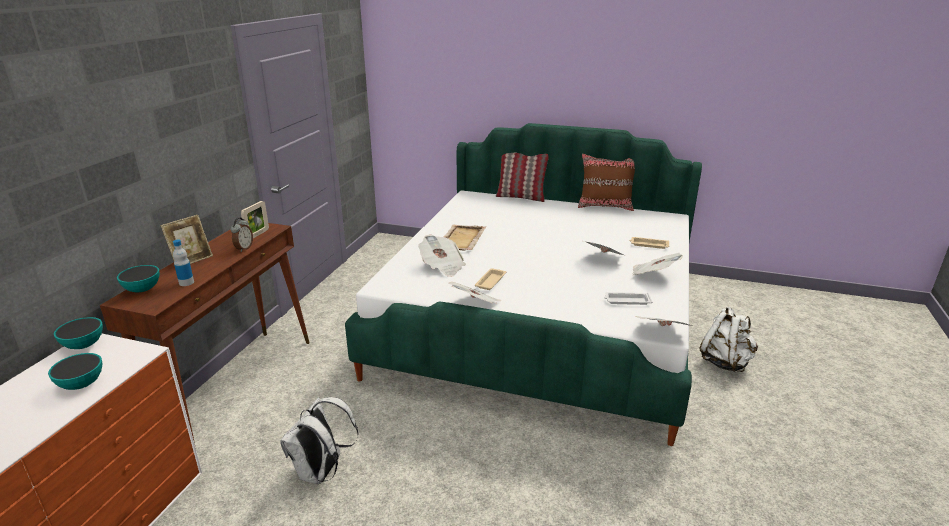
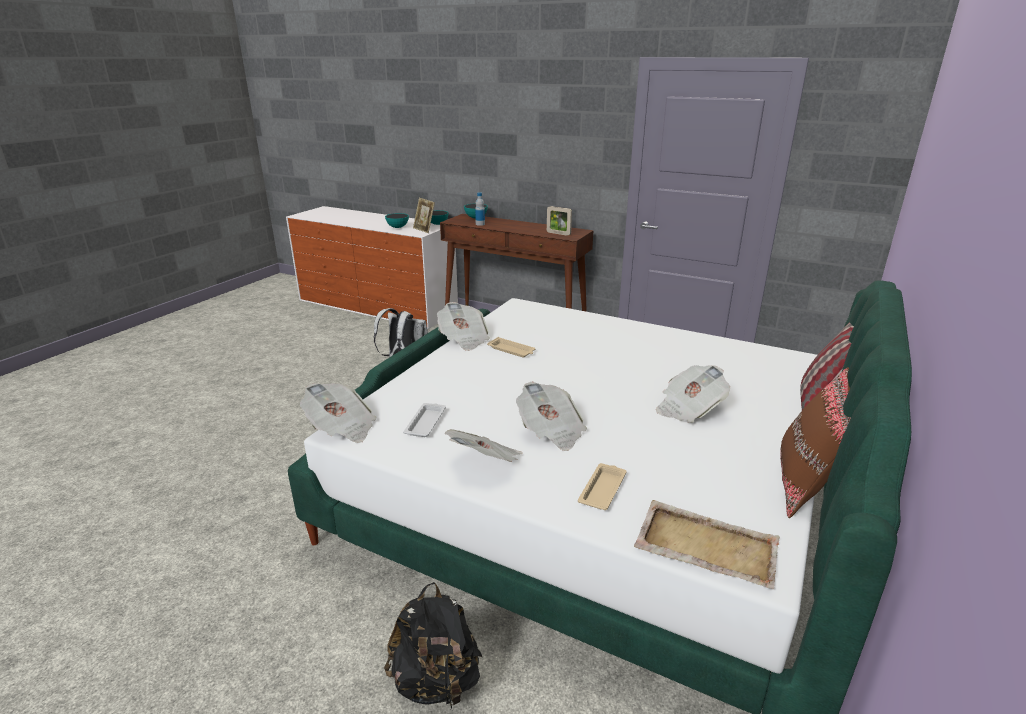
camera: 100 degrees right, 0 degrees up
(192, 260) = (515, 223): picture frame -> picture frame (424, 230)
(243, 248) = (531, 232): alarm clock -> none
(442, 267) = (555, 330): newspaper -> newspaper (688, 409)
(461, 239) = (629, 344): beige tray -> beige tray (705, 546)
(725, 362) = (436, 681): white backpack -> black backpack

